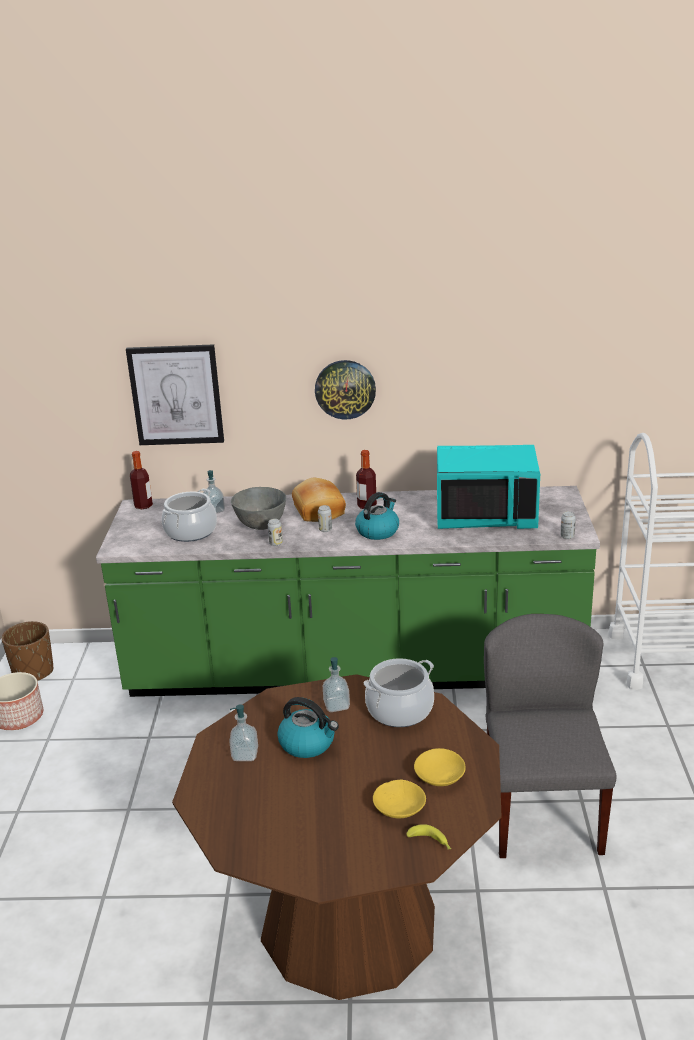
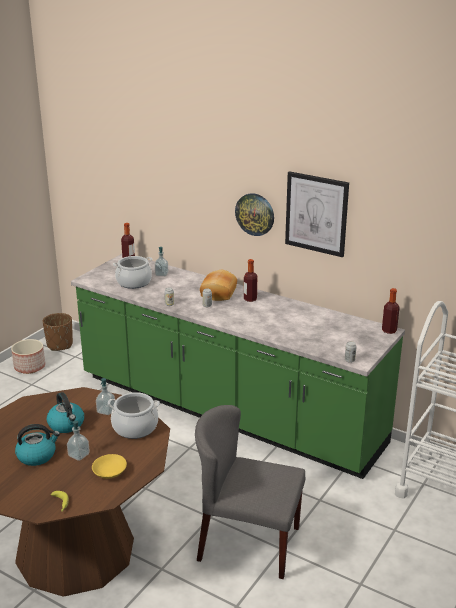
camera: 30 degrees right, 0 degrees up
(176, 395) = (157, 192): picture -> picture (316, 213)
(245, 754) = (30, 417): soap dispenser -> soap dispenser (79, 455)
(261, 525) = (175, 291): grey bowl -> none
(378, 531) = (236, 316): kettle -> kettle (37, 455)
(399, 807) = (68, 478): yellow bowl -> none
(486, 514) = (316, 328): turquoise microwave -> none
(541, 812) = (248, 543): grey chair -> grey chair turned 105 degrees counterclockwise
(563, 492) = (389, 330): none -> bottle

